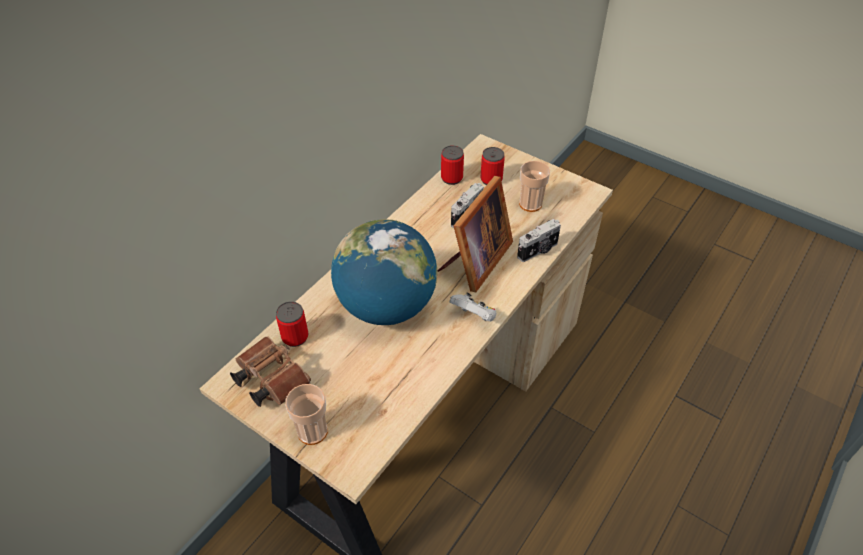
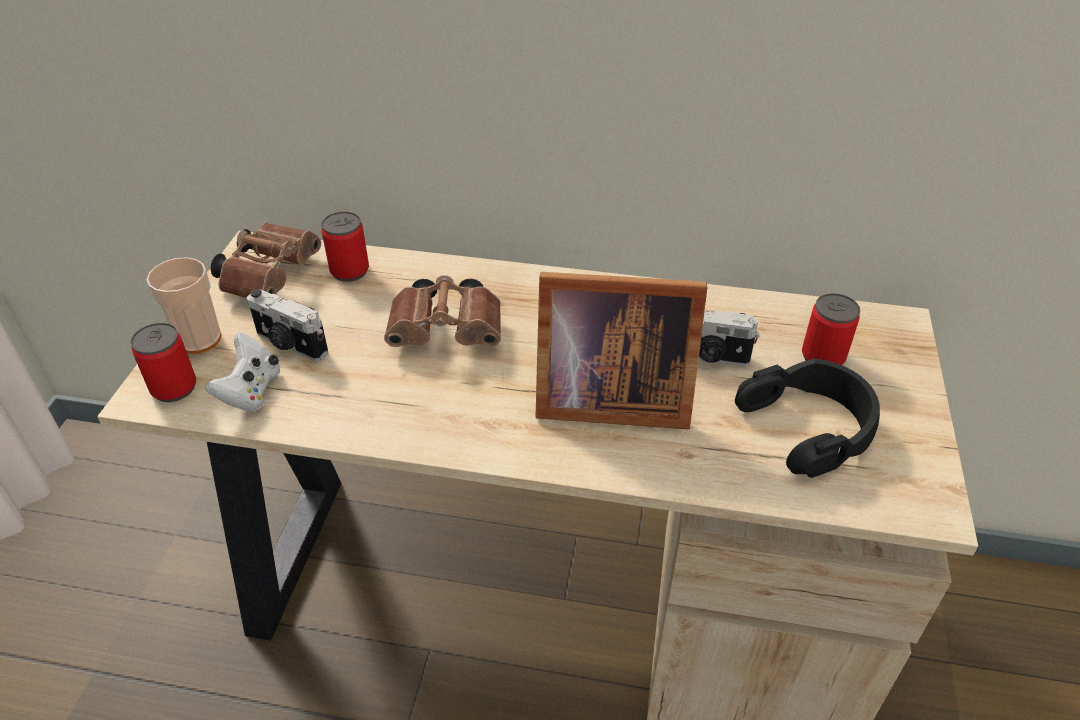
camera: 65 degrees right, 5 degrees down
(386, 306) = (449, 332): globe -> brown binoculars
(451, 178) = (780, 310): can -> can (174, 388)
(474, 316) = (485, 434): white game controller -> white game controller (251, 391)
(530, 204) = (809, 426): cup -> black headphones
(538, 251) = (696, 473): camera -> camera (290, 344)

